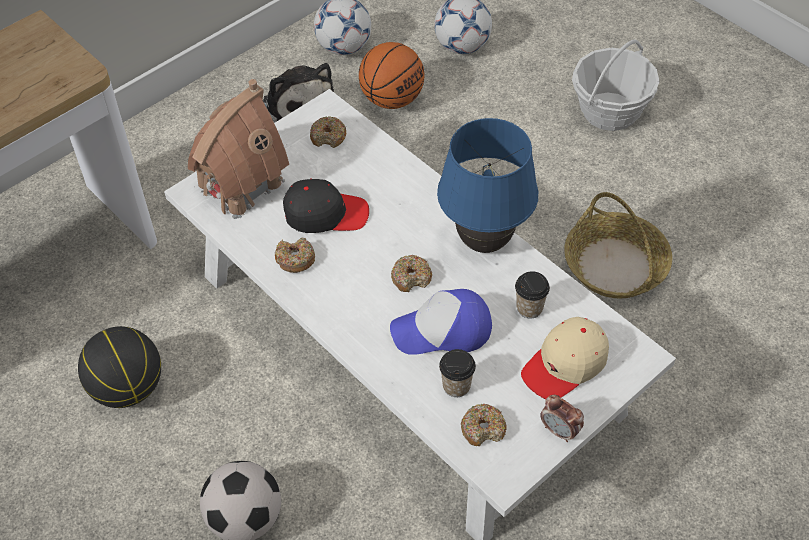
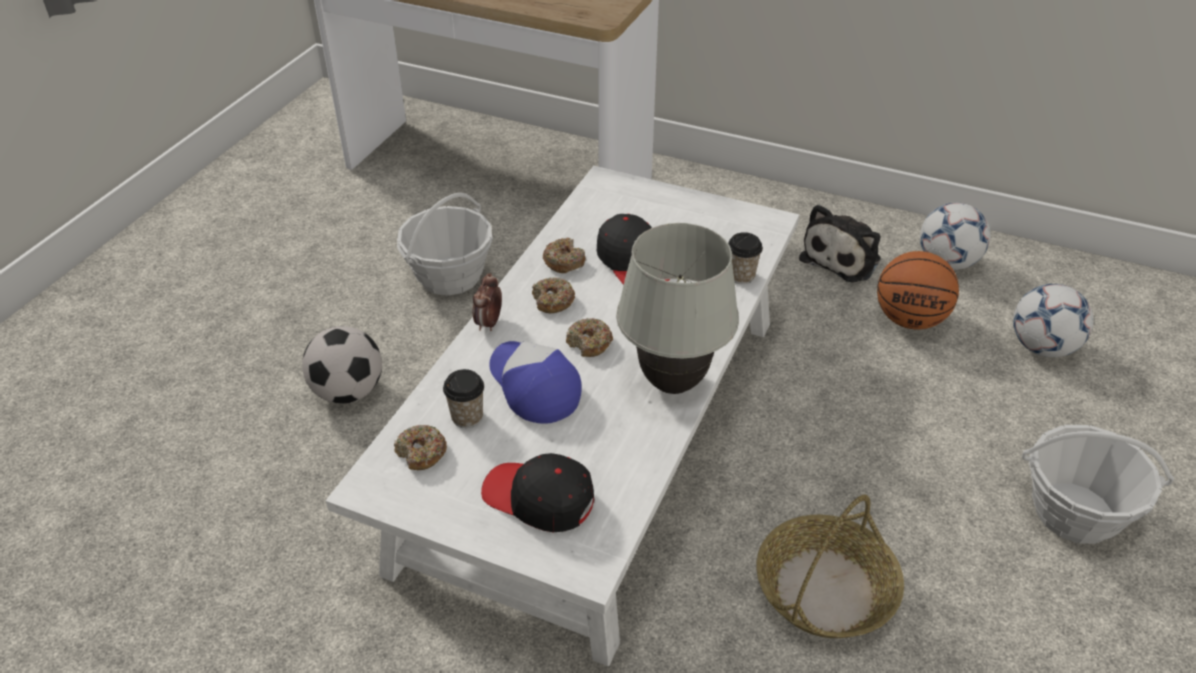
camera: 65 degrees right, 10 degrees down
(128, 388) = (449, 276): basketball -> basket
(240, 183) = (632, 201): toy house -> none
(328, 137) = (733, 233): donut -> donut (553, 301)
(485, 242) = (673, 383): blue table lamp -> white table lamp
(529, 308) = (602, 446): cup -> cup (741, 276)
(560, 431) = (444, 518): alarm clock -> alarm clock (489, 323)
(565, 365) = (539, 498): beige cap -> black cap

